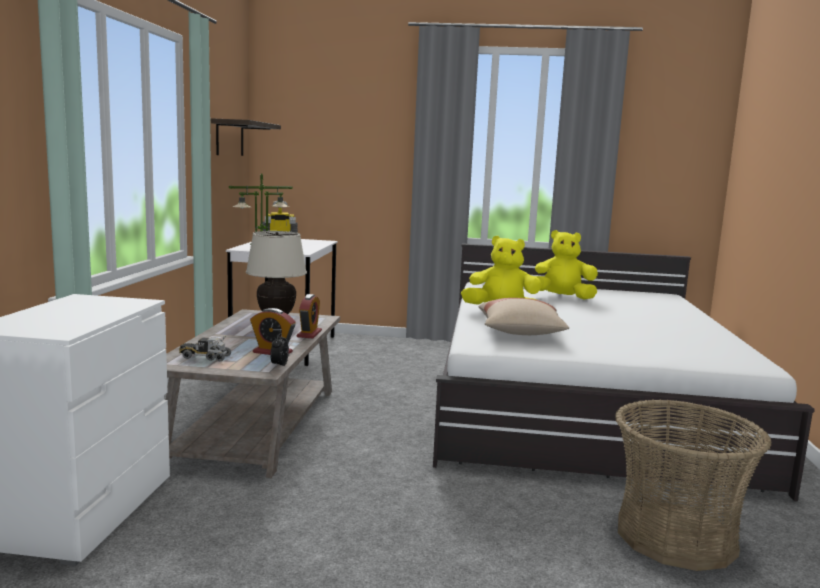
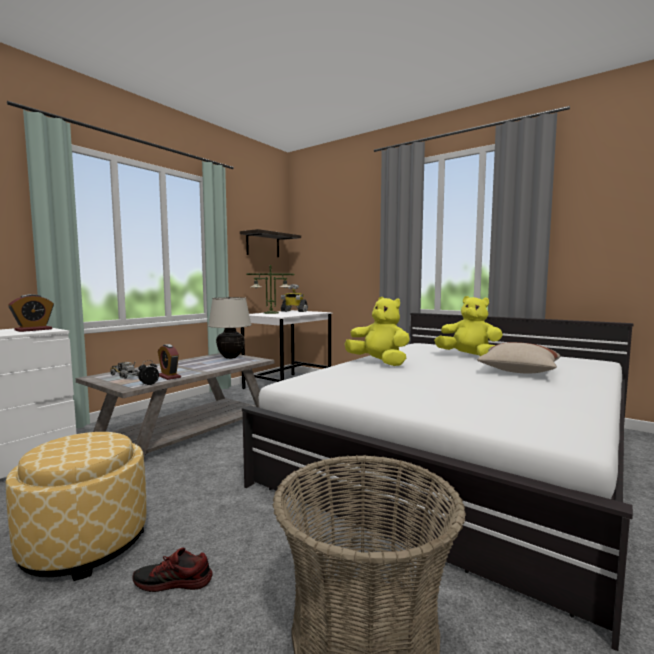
camera: 30 degrees right, 5 degrees down
(309, 334) = (223, 368): alarm clock -> alarm clock (33, 330)
(368, 548) = (85, 544): none -> ottoman
(502, 548) = (173, 583): none -> shoe
(520, 333) = (350, 378): beige pillow -> beige pillow (518, 372)

